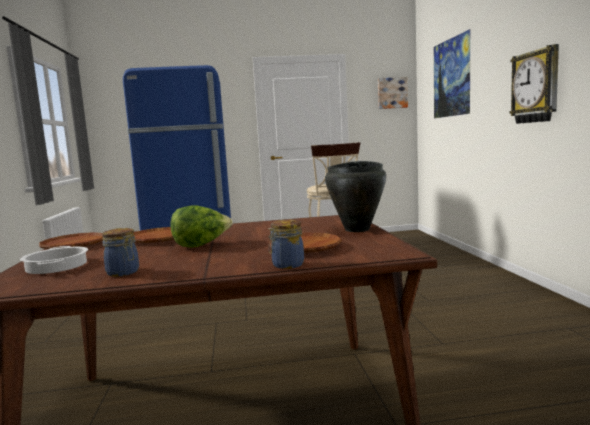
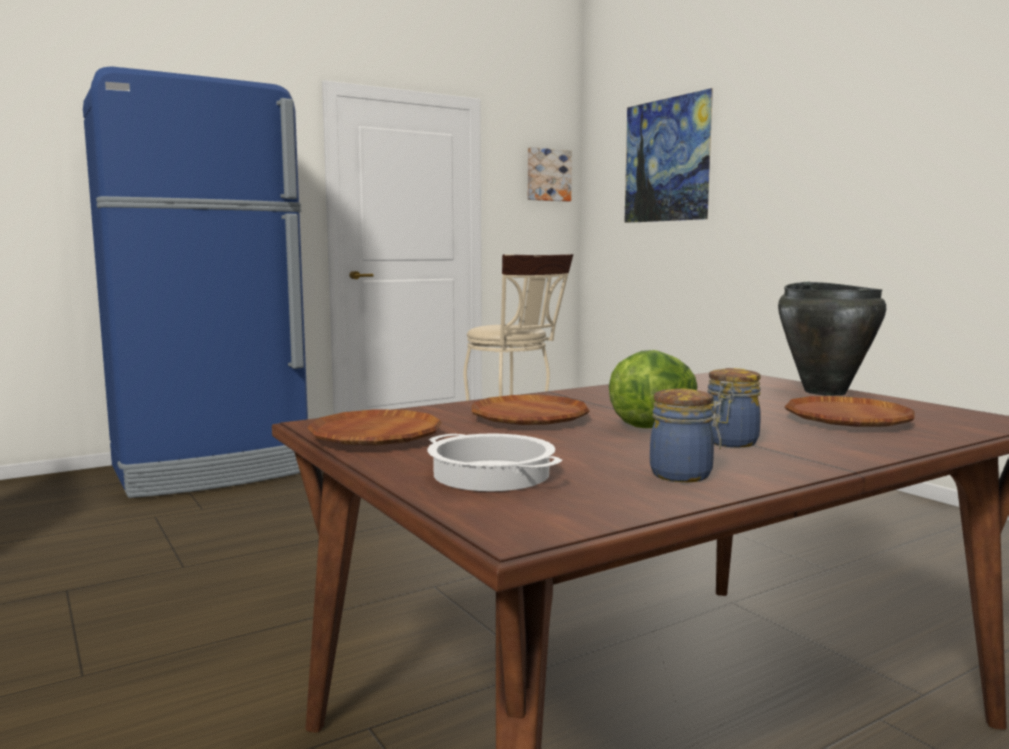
camera: 25 degrees left, 0 degrees up
(286, 265) = (912, 445): jar -> jar (730, 442)
(536, 87) = (846, 187): wall clock -> none

